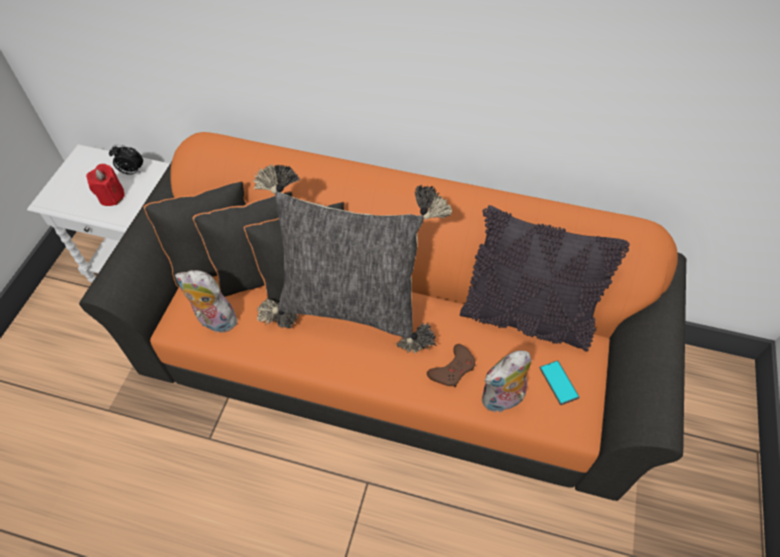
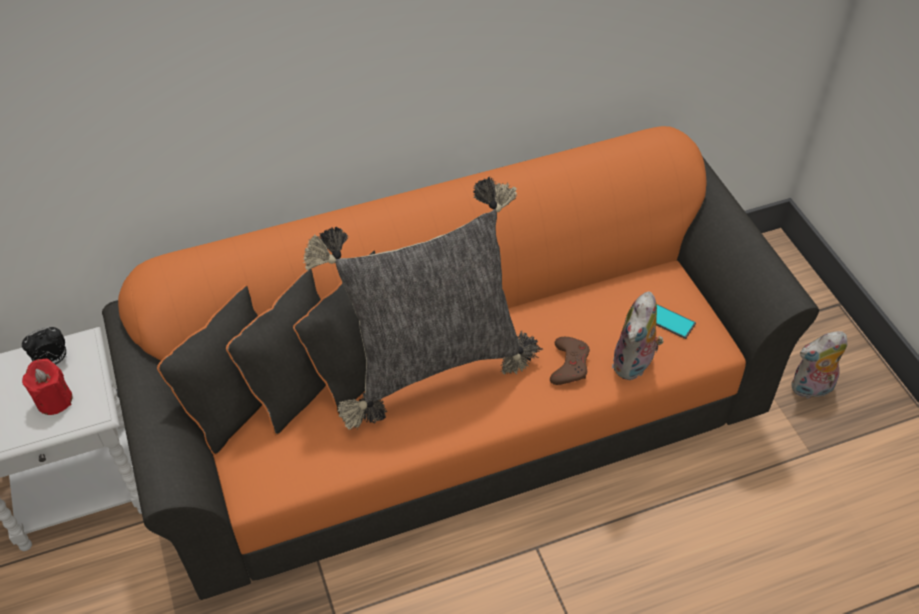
camera: 35 degrees left, 5 degrees down
(214, 321) = (291, 463): plush toy -> plush toy (811, 389)
(526, 318) = (595, 282): black pillow -> none

